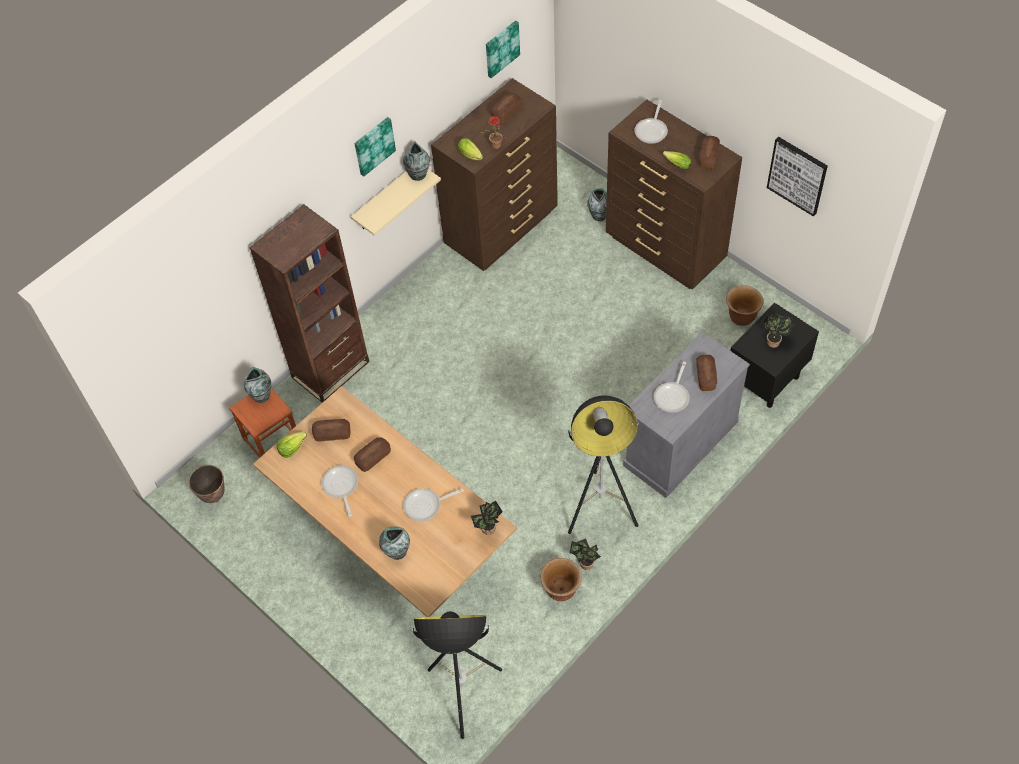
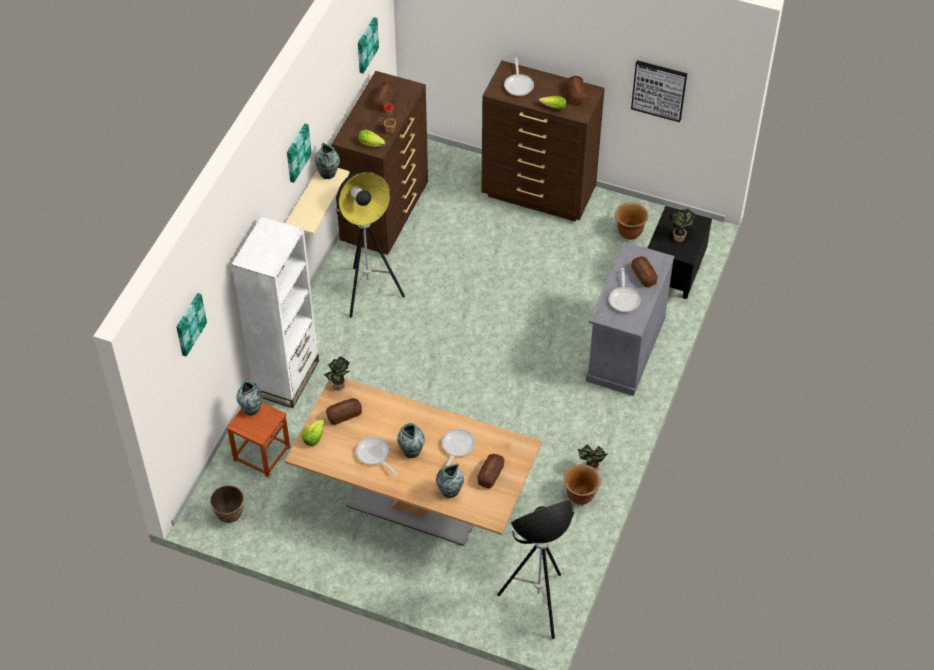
camera: 25 degrees left, 5 degrees down
(177, 299) = (189, 324): none -> picture
(331, 369) = (286, 378): brown bookcase -> white bookcase
(373, 458) = (390, 423): bread -> bread (490, 474)
(426, 505) = (456, 447): frying pan -> frying pan turned 150 degrees clockwise
(488, 531) = (519, 451): potted plant -> potted plant (339, 387)
(599, 215) = (467, 180): vase -> vase (411, 450)
(600, 508) = (582, 420): floor lamp -> floor lamp (368, 292)

